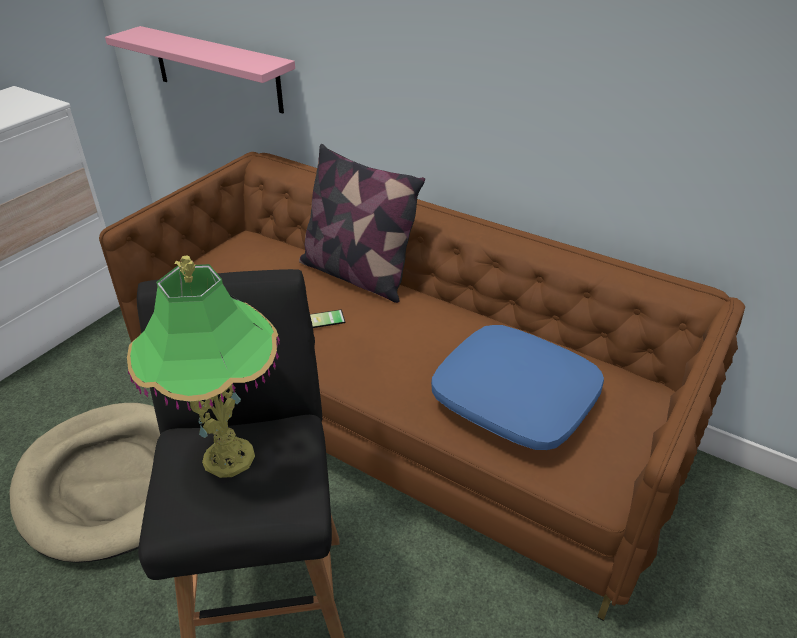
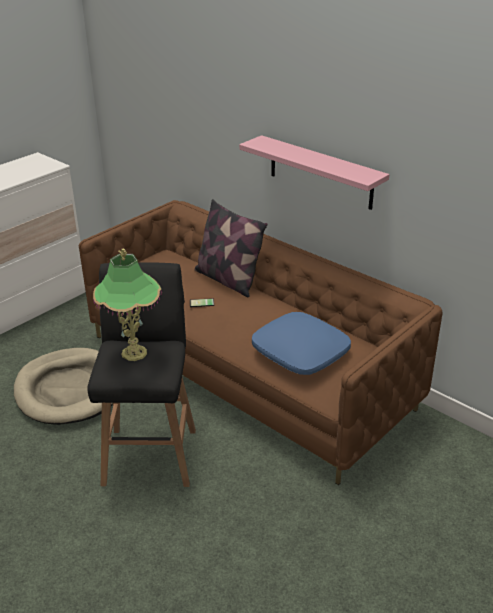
camera: 10 degrees right, 5 degrees down
(217, 69) = (158, 148): pink shelf -> pink shelf (320, 172)

